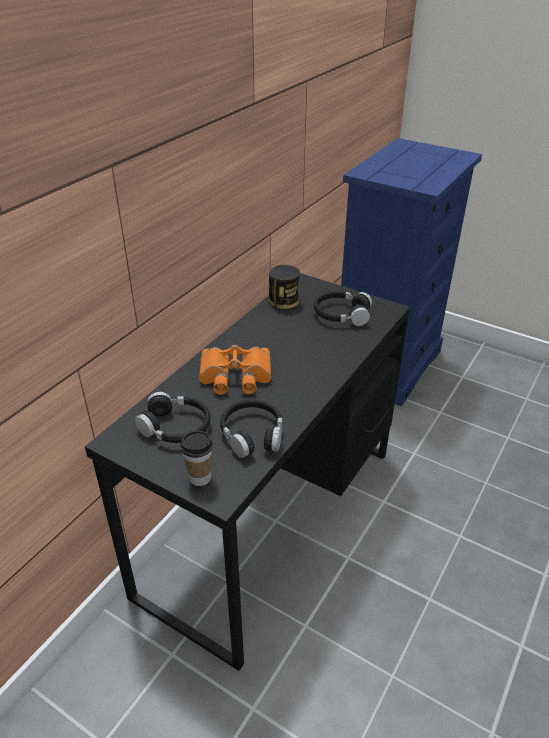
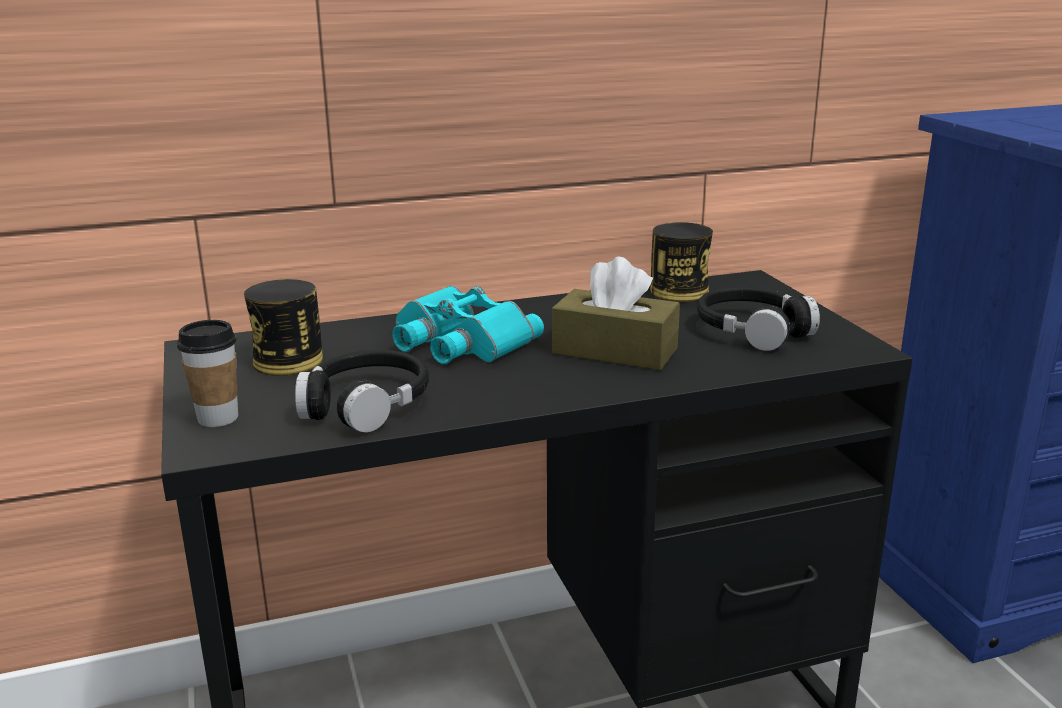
camera: 40 degrees right, 15 degrees down
(175, 427) = (288, 361): black headphones -> can
(235, 376) = (458, 341): orange binoculars -> turquoise binoculars
(306, 351) = (615, 351): none -> brown tissue box

